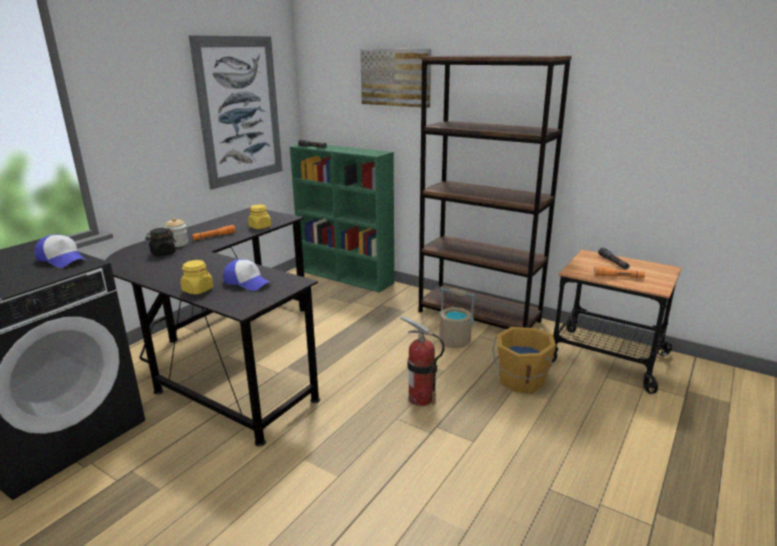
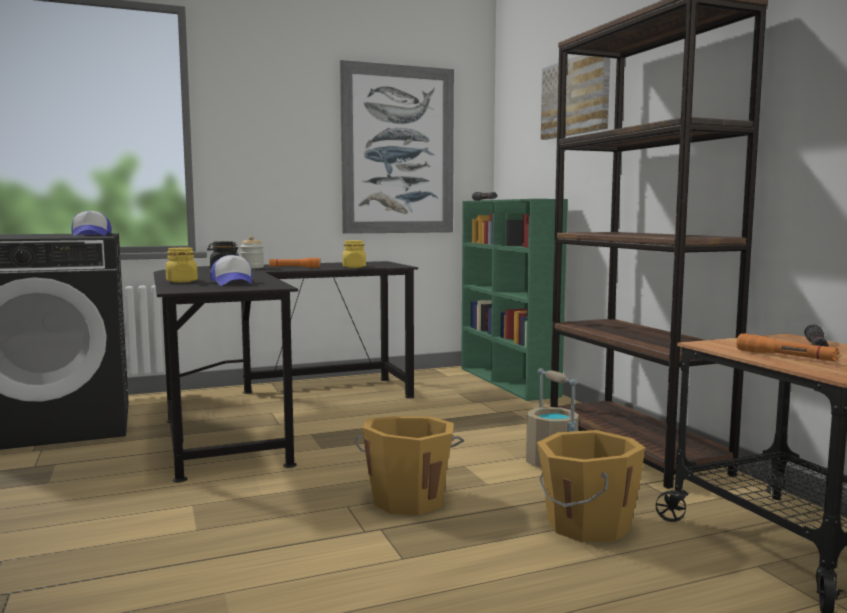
camera: 35 degrees right, 15 degrees down
(421, 398) = (409, 499): fire extinguisher -> orange bucket

